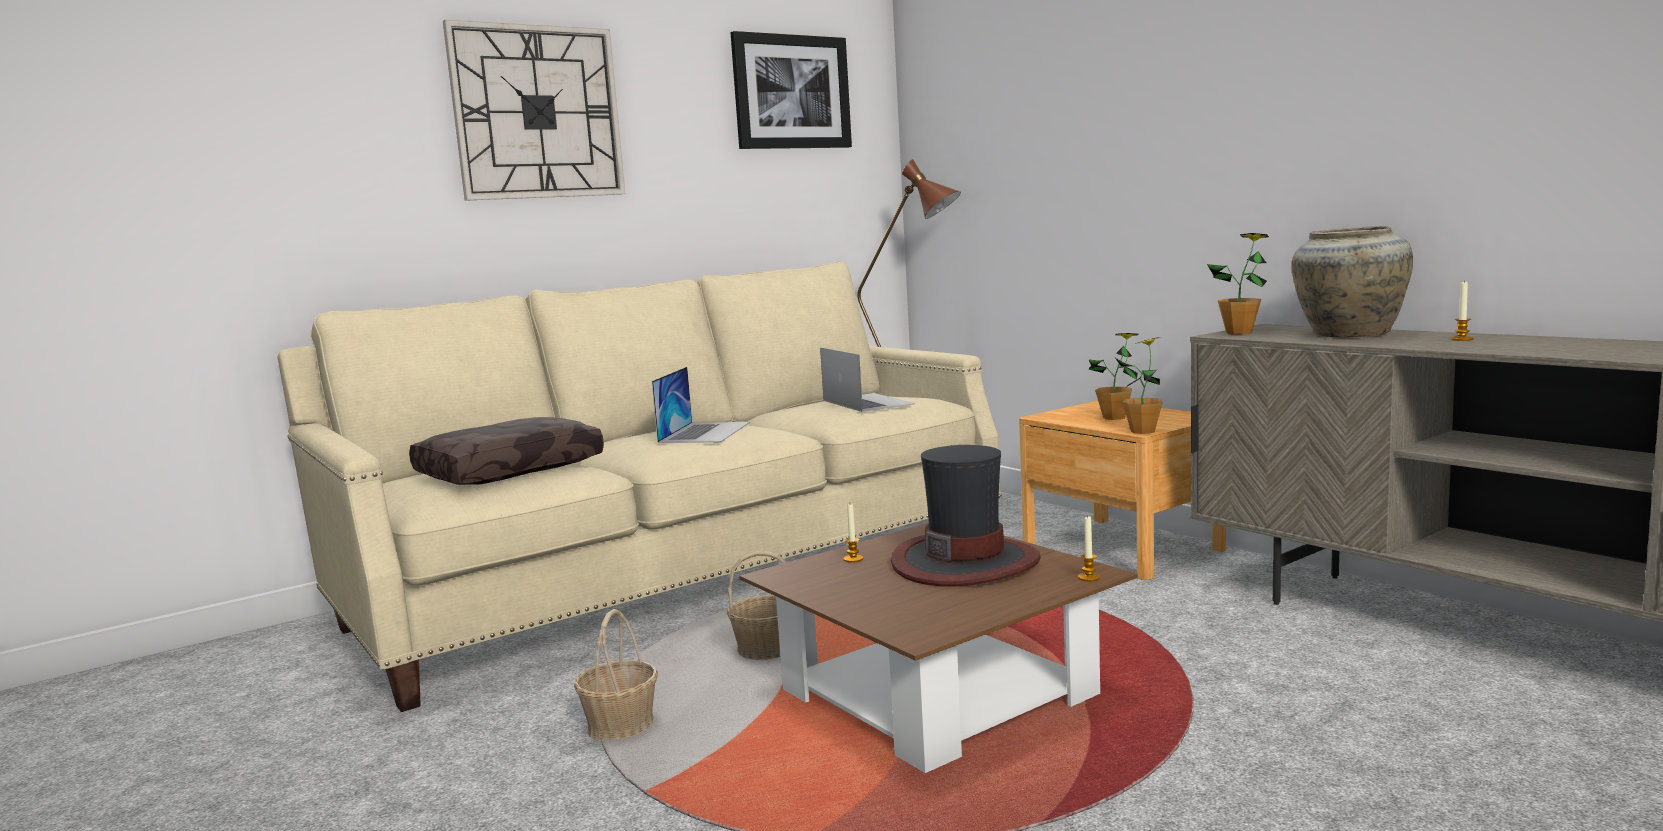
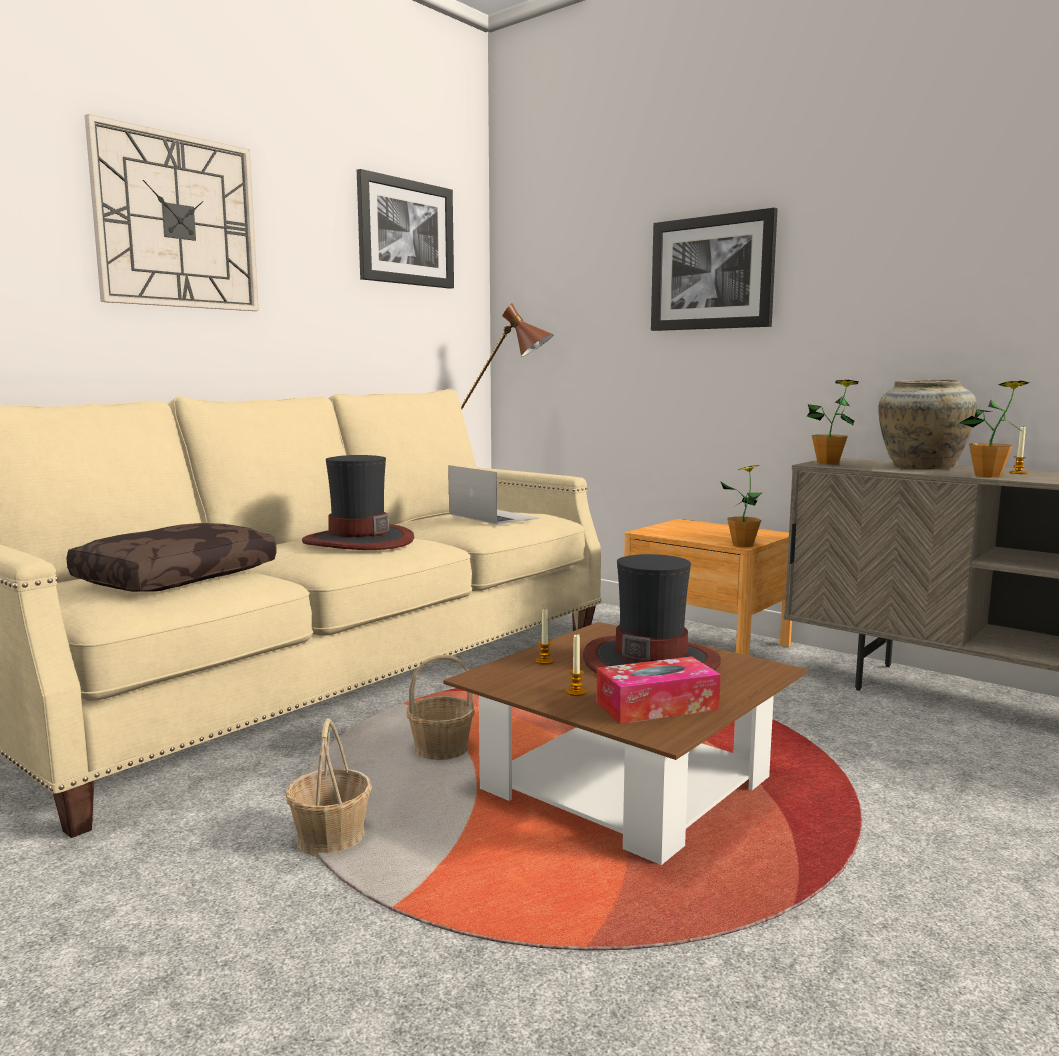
camera: 15 degrees left, 0 degrees up
(705, 432) = (358, 541): laptop -> hat
(934, 607) = (657, 706): none -> tissue box
(1089, 577) = (771, 673): candle -> candle (576, 692)
(1114, 418) = (707, 533): potted plant -> potted plant (988, 476)
(1124, 110) = (712, 273): none -> picture

